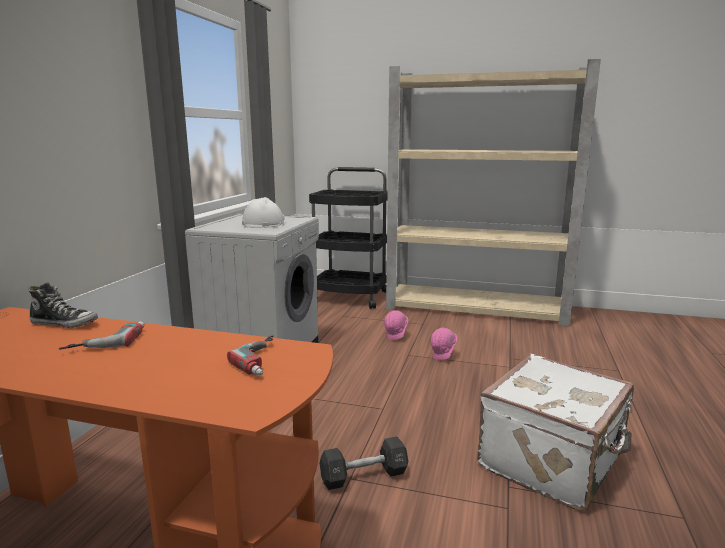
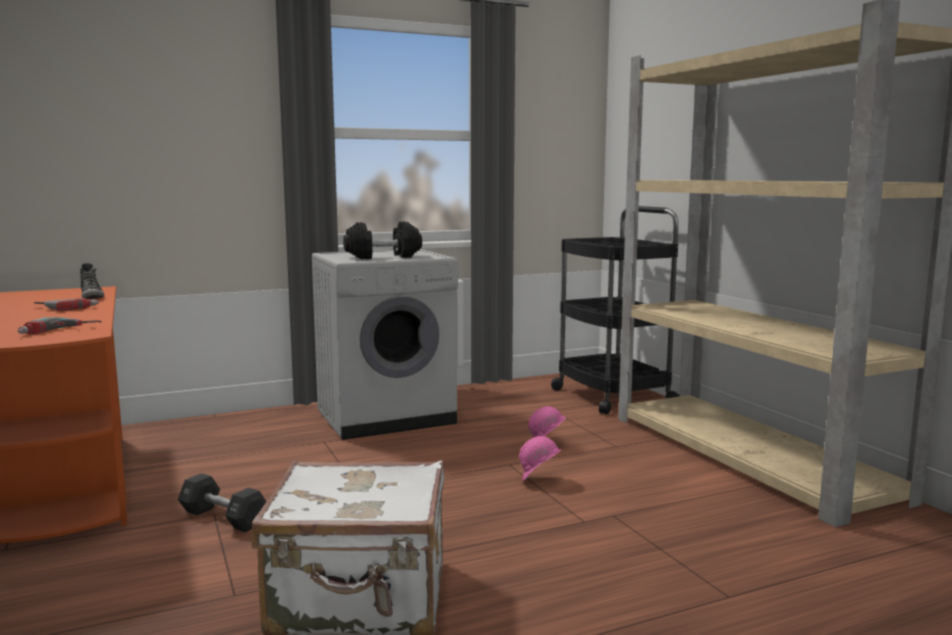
camera: 50 degrees right, 5 degrees down
(264, 224) = (383, 257): white hard hat -> black dumbbell

